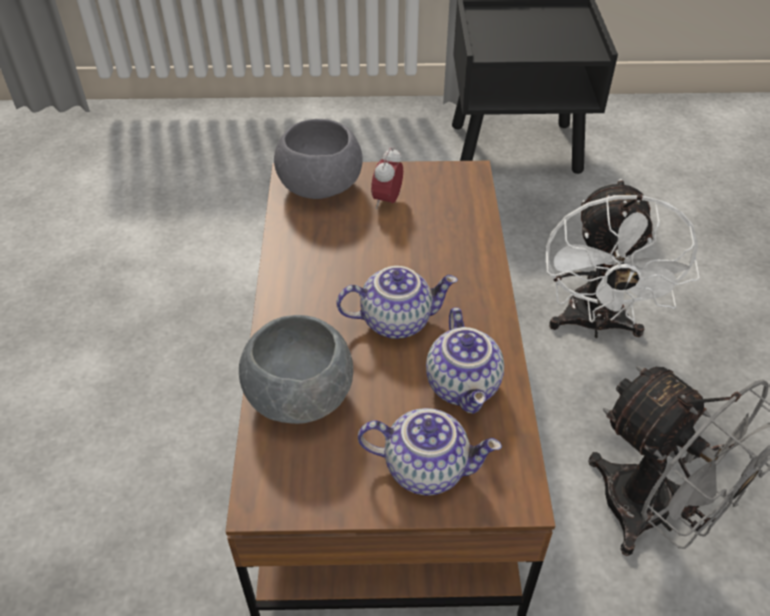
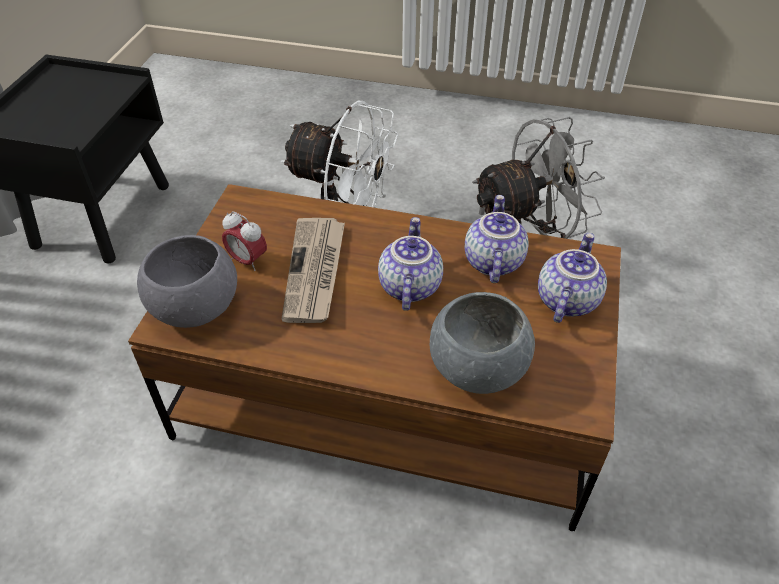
camera: 75 degrees left, 0 degrees up
(390, 248) = (315, 272): none -> newspaper
(464, 386) = (491, 261): teapot -> teapot turned 90 degrees counterclockwise

